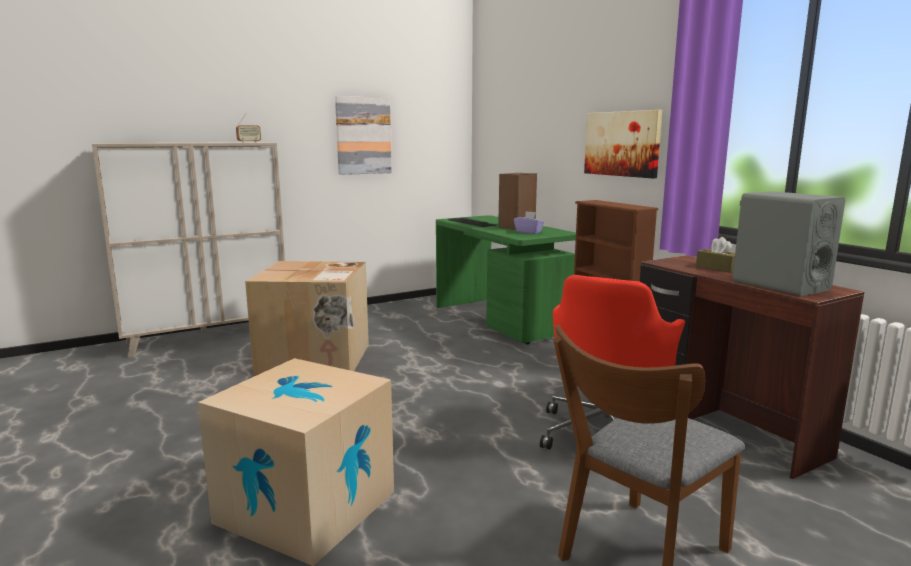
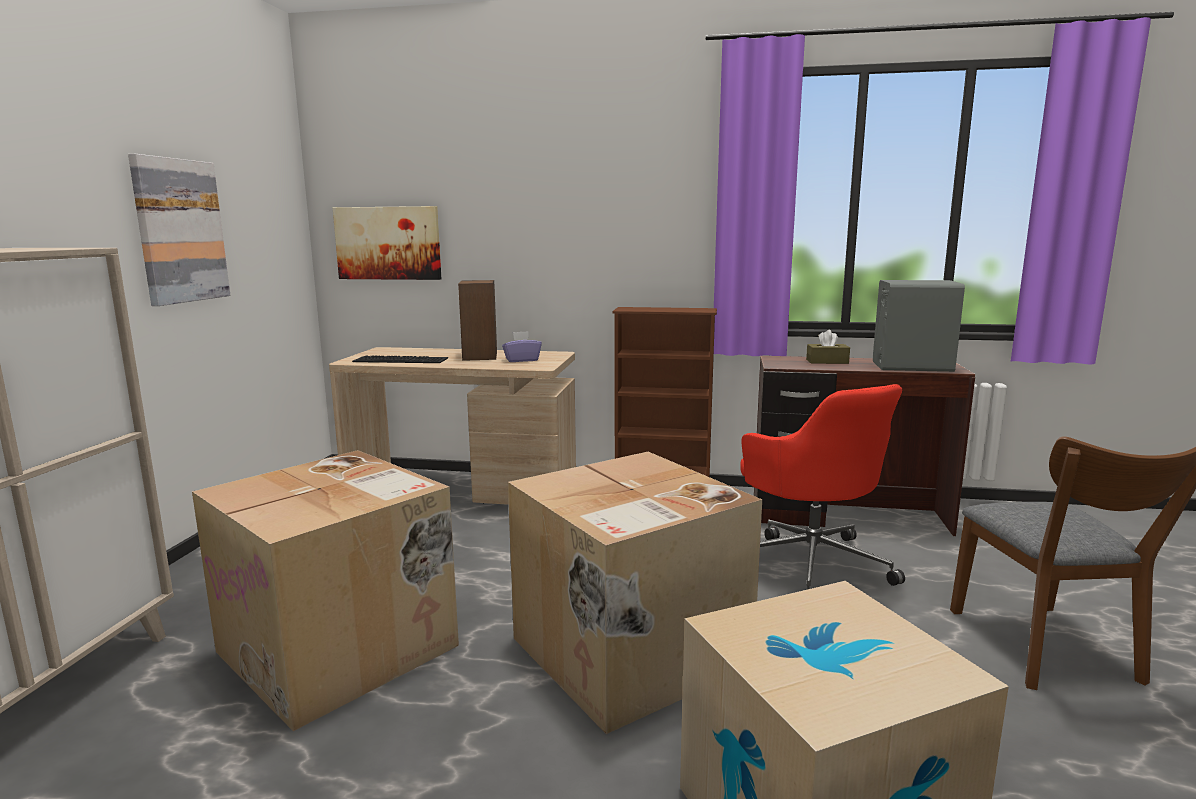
camera: 50 degrees left, 0 degrees up
(249, 142) = (48, 248): radio -> none
(398, 415) = (628, 654): none -> cardboard box
(501, 320) = (464, 490): green desk -> beige desk
(622, 143) = (629, 237): picture -> picture (388, 243)

